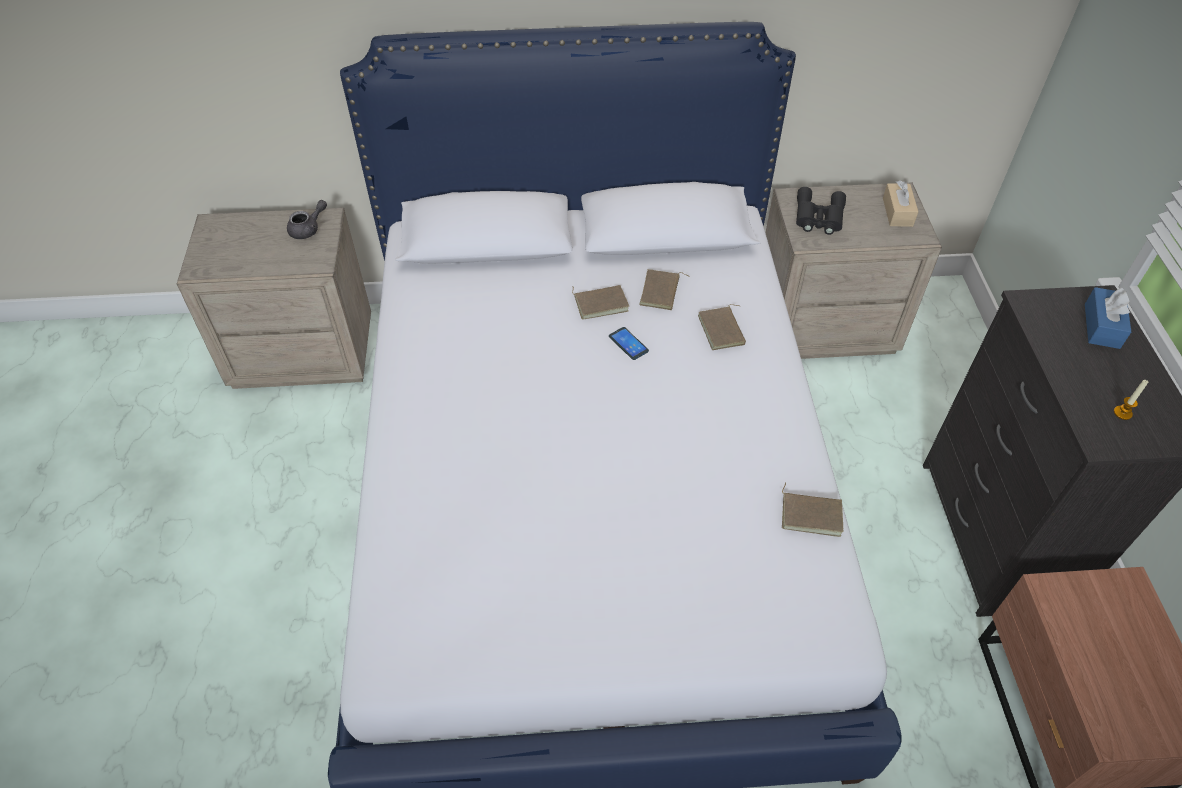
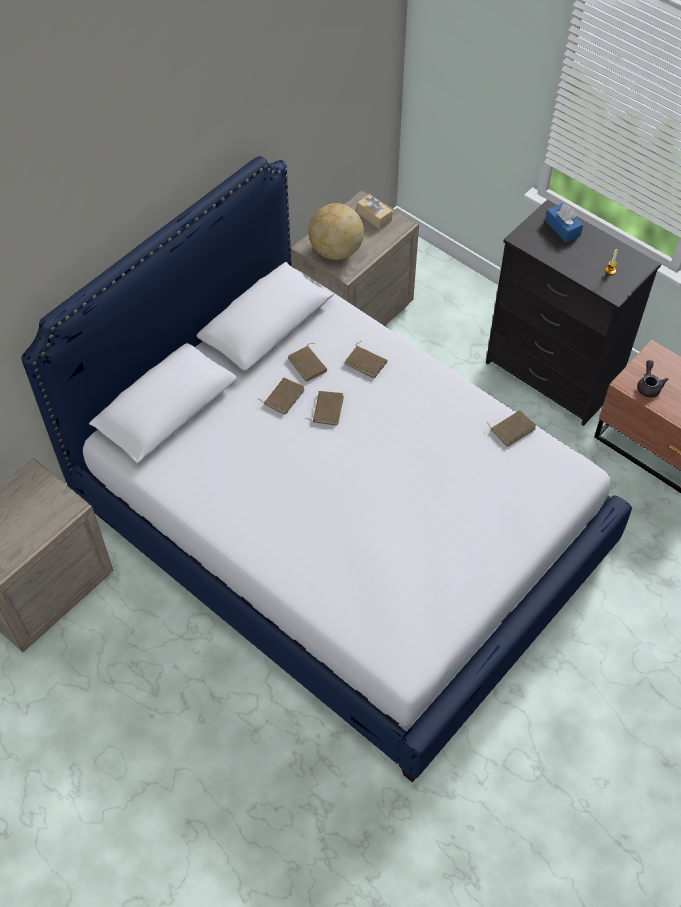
camera: 45 degrees left, 5 degrees up
(308, 229) = (31, 489): grey teapot -> grey teapot (649, 386)
(628, 344) = (326, 409): phone -> brown book
(818, 217) = (336, 251): black binoculars -> globe

